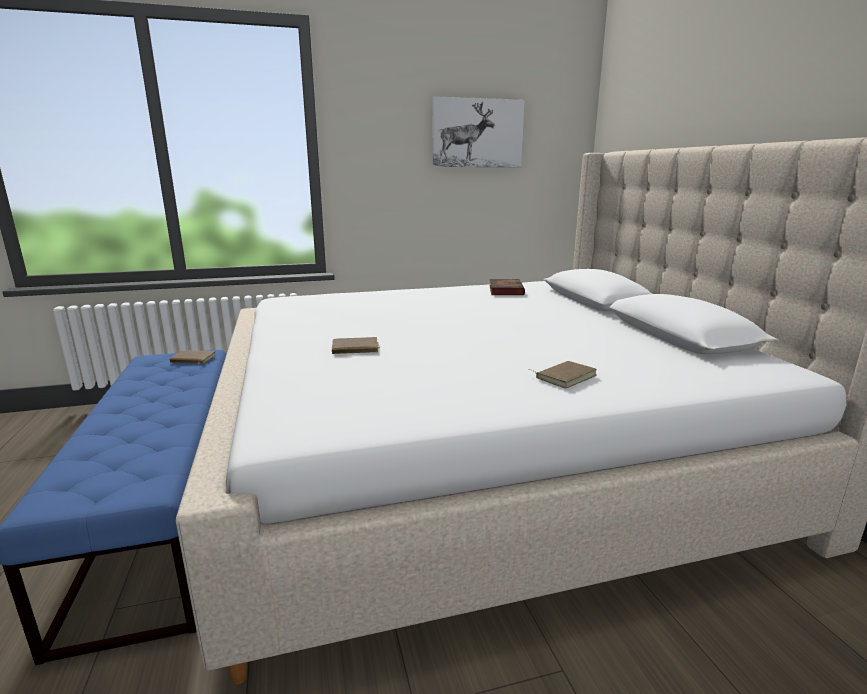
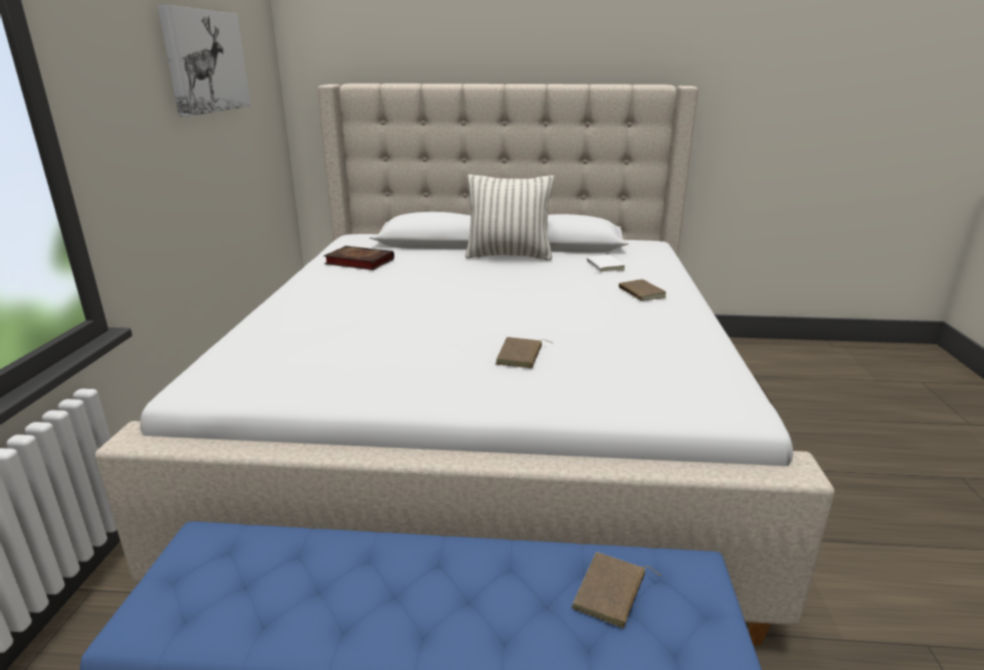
camera: 70 degrees left, 5 degrees up
(192, 360) = (225, 553): brown book -> brown book (612, 593)
(598, 321) = (509, 256): none -> pillow
(635, 355) = (603, 266): none -> white book

